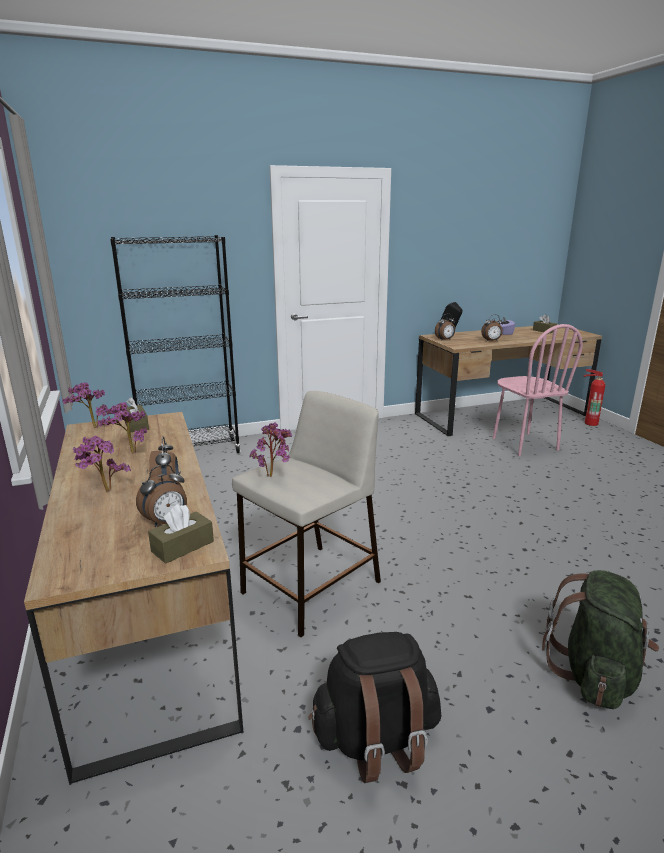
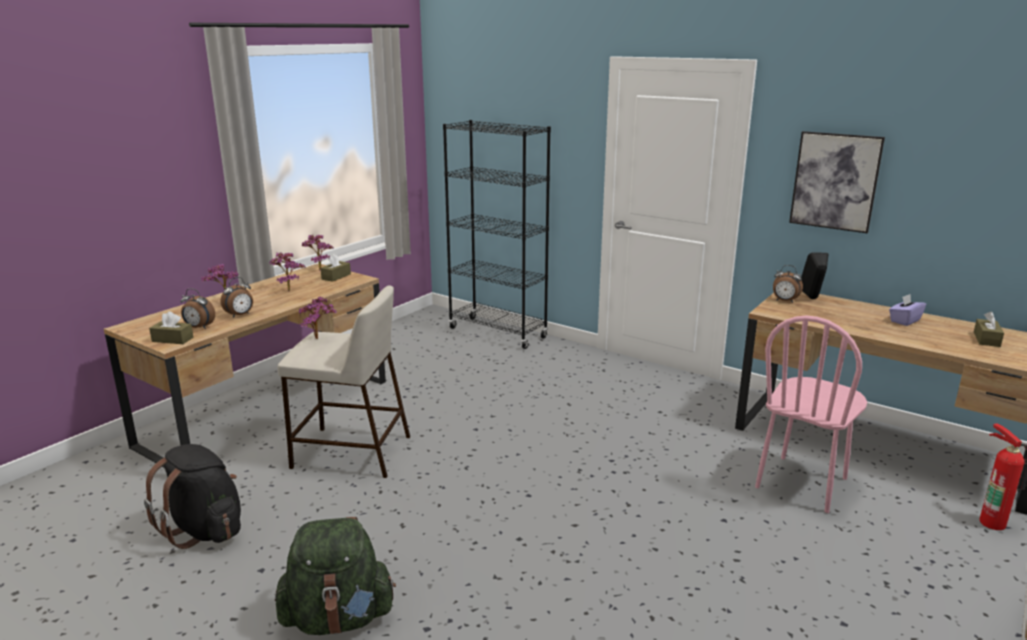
camera: 55 degrees right, 0 degrees up
(445, 253) = (835, 181): none -> picture
(491, 341) = (837, 322): alarm clock -> none

